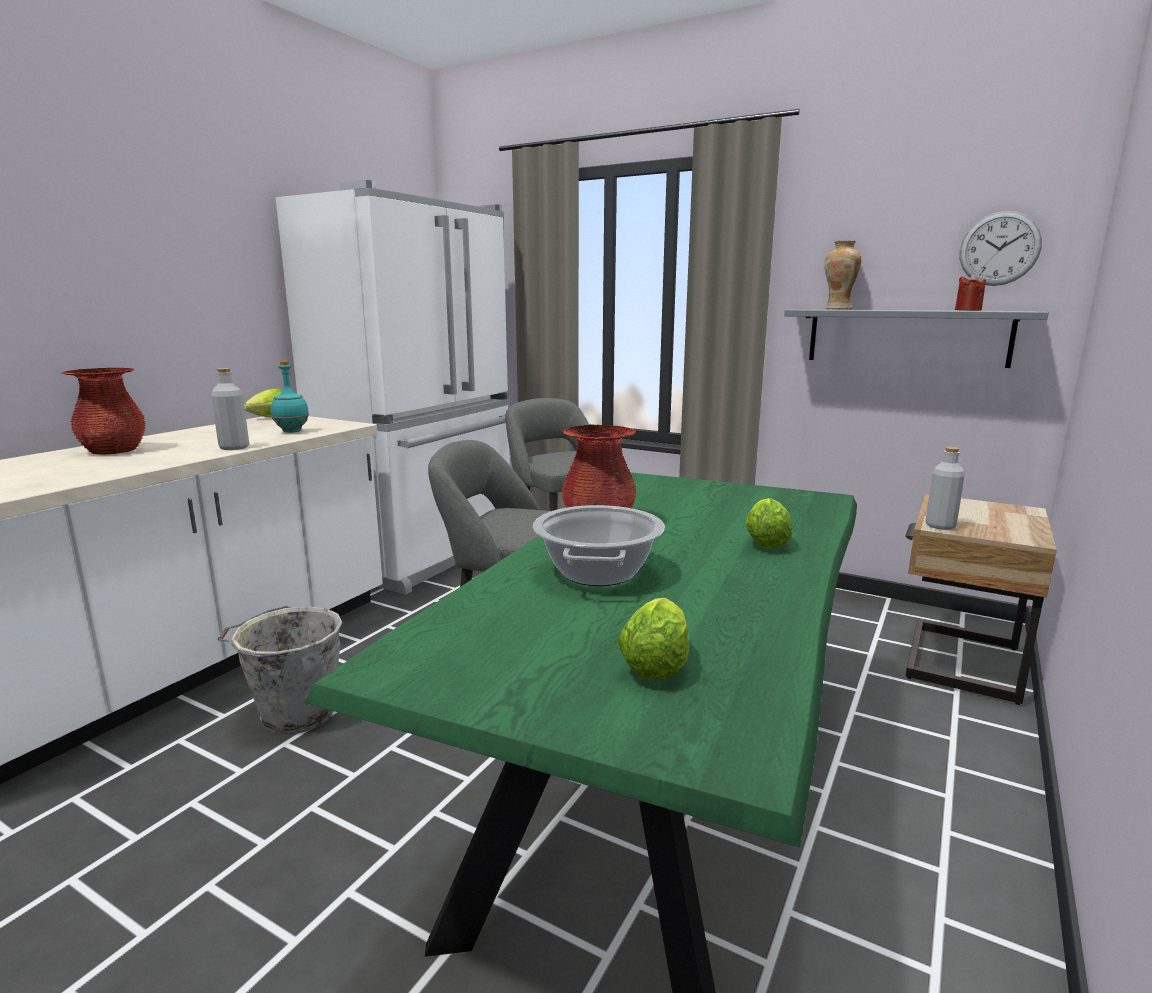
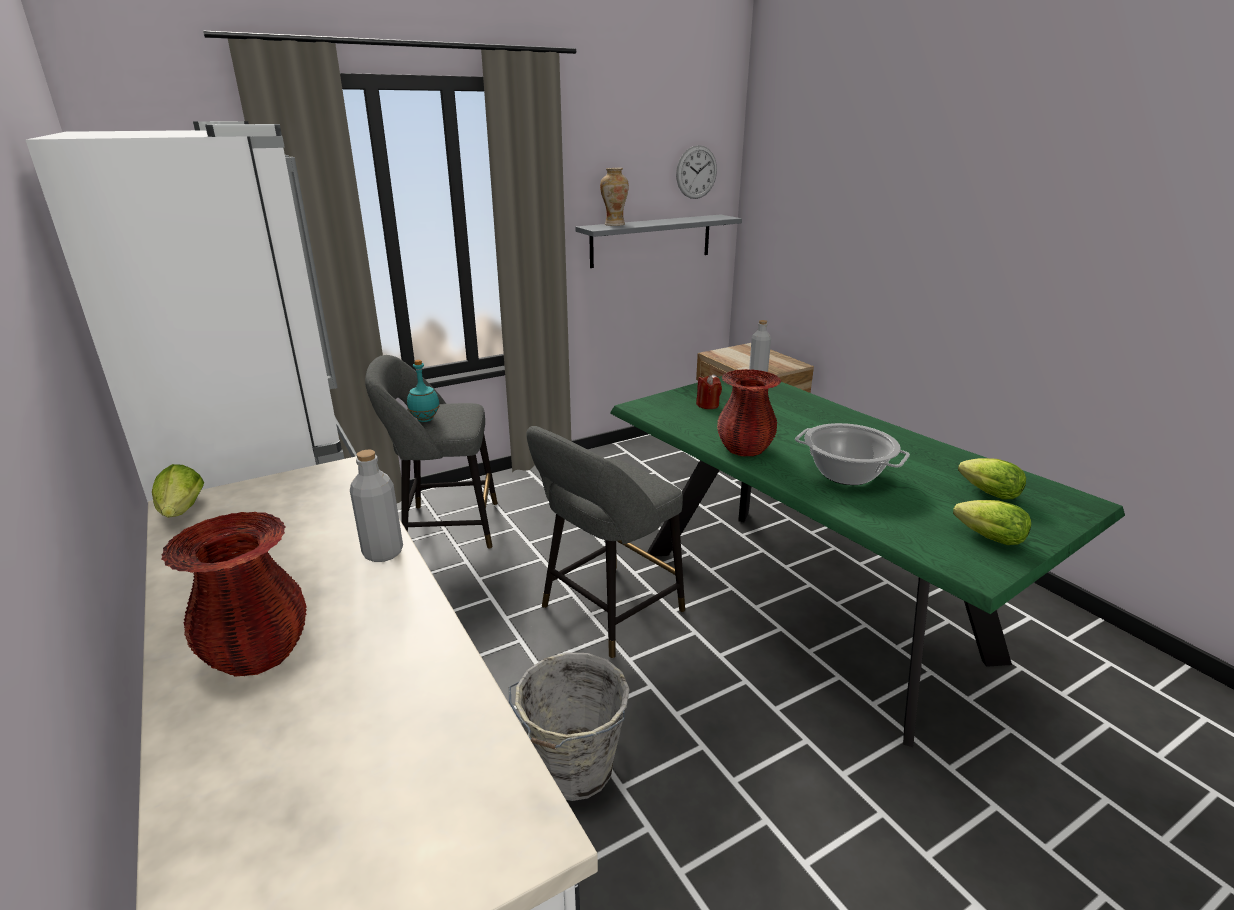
camera: 60 degrees left, 10 degrees up
(291, 431) = (327, 507): turquoise bottle -> turquoise bottle (425, 420)
(765, 541) = (818, 416): lettuce -> lettuce (985, 537)
(968, 310) = (696, 219): red candle -> red candle (707, 405)

